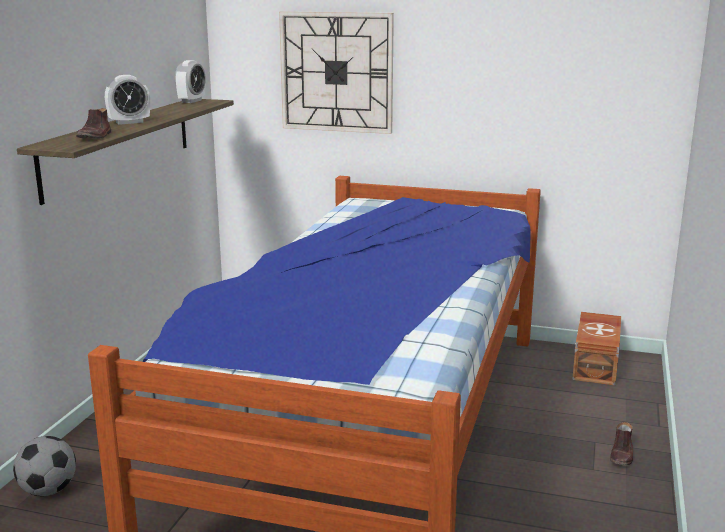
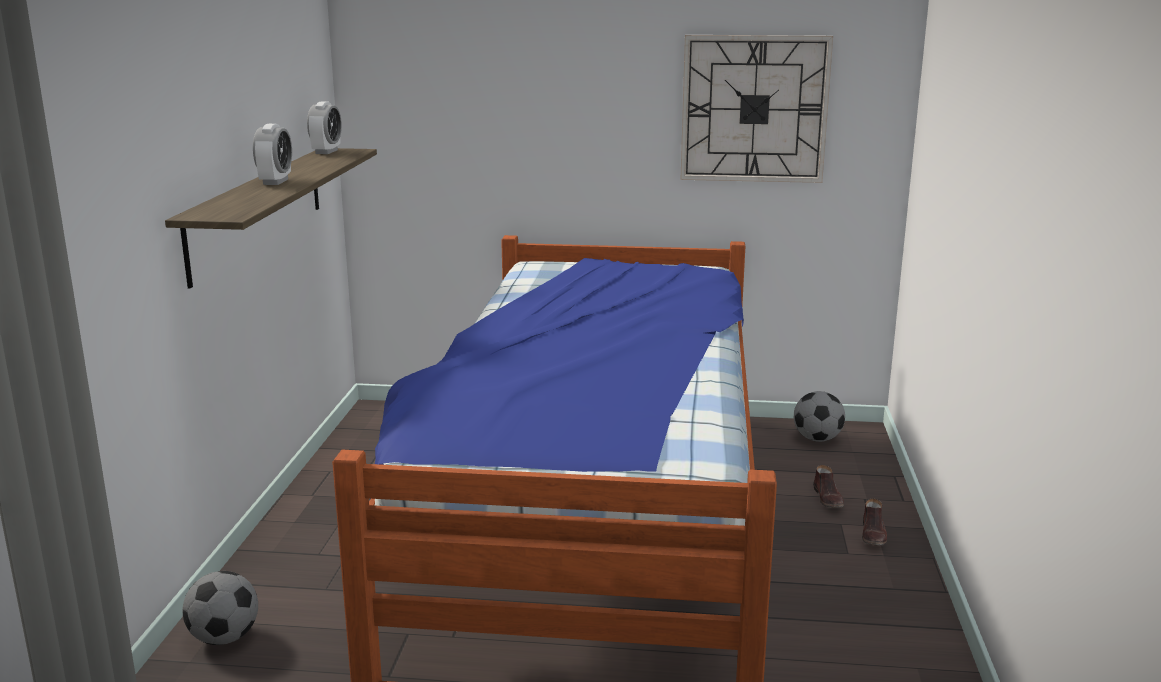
camera: 10 degrees left, 0 degrees up
(95, 136) = (251, 201): brown shoe -> brown shoe (828, 499)
(129, 122) = (275, 182): alarm clock -> alarm clock turned 45 degrees counterclockwise
(336, 72) = (498, 112): wall clock -> wall clock (754, 109)
(597, 364) = (817, 439): brown storage box -> football

